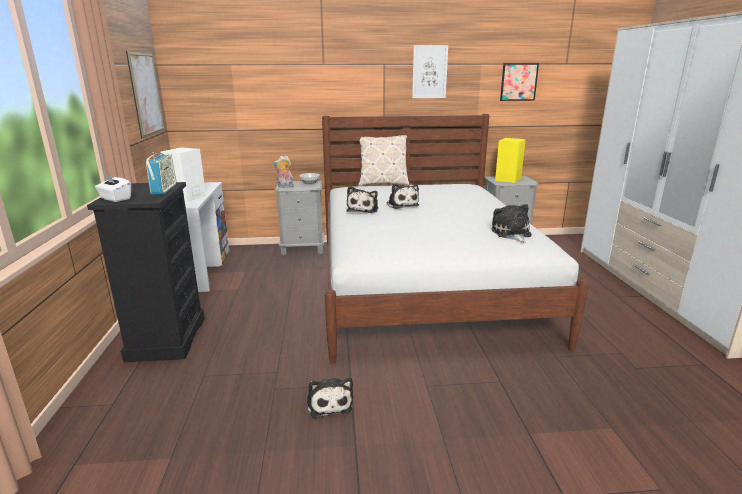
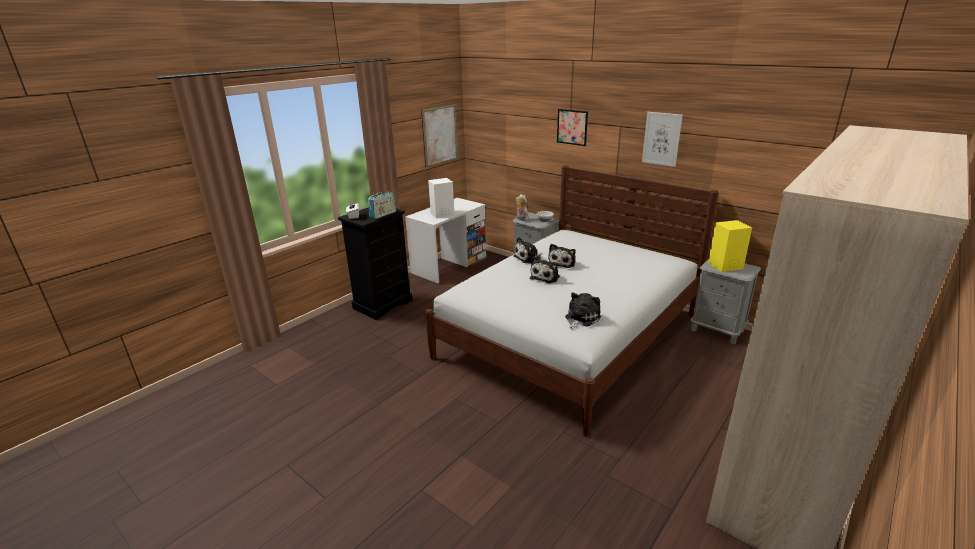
camera: 45 degrees right, 5 degrees up
(329, 402) = (398, 377): plush toy -> plush toy (546, 277)
(383, 183) = (602, 236): pillow -> none
(518, 82) = (761, 162): picture -> picture (572, 127)

